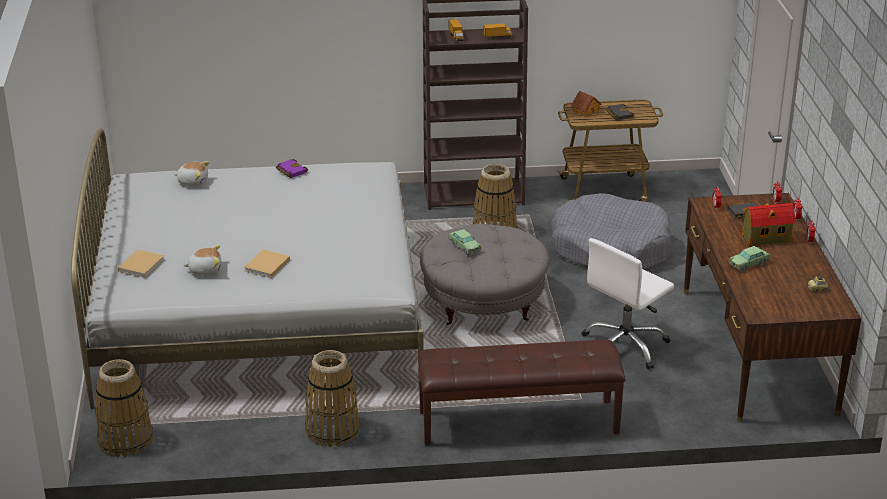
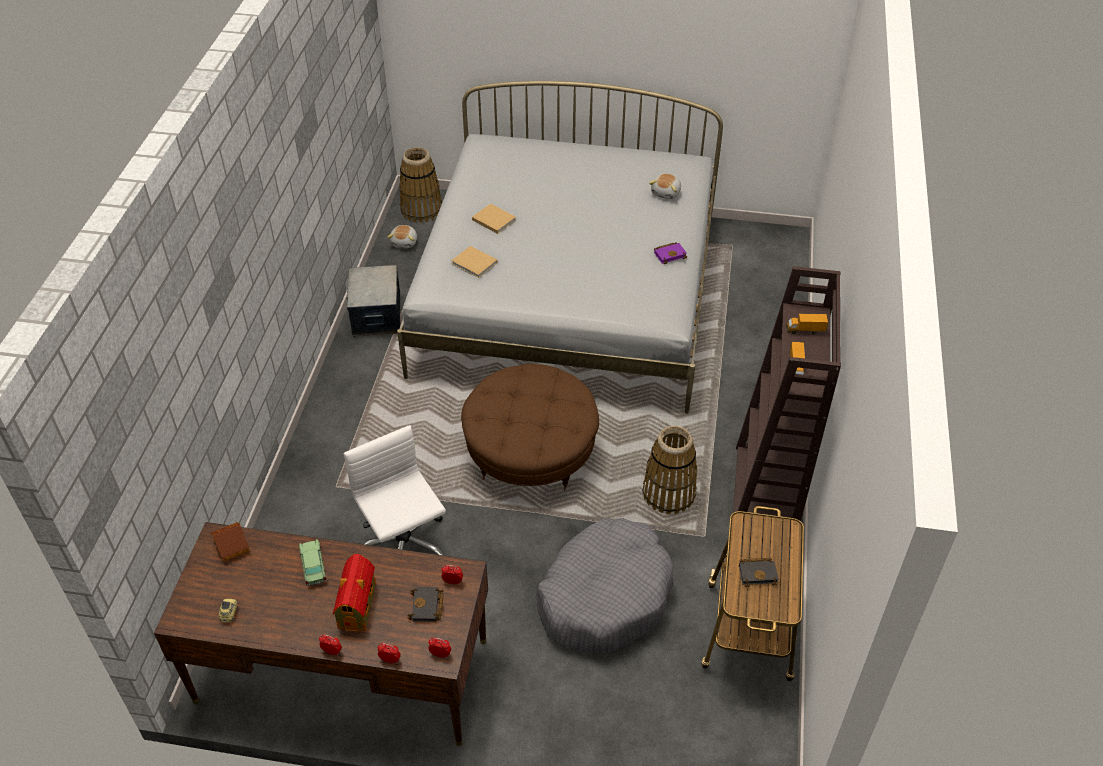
camera: 105 degrees right, 15 degrees up
(142, 264) = (526, 155): beige book -> beige book (475, 263)
(205, 270) = (502, 186): plush toy -> plush toy (405, 242)
(332, 430) = (376, 315): basket -> storage box
(464, 246) = (540, 393): toy car -> none
(483, 302) = (531, 452): grey ottoman -> brown ottoman
(518, 422) = (325, 432): brown bench -> none
(585, 110) = (776, 539): toy house -> toy house (232, 546)

